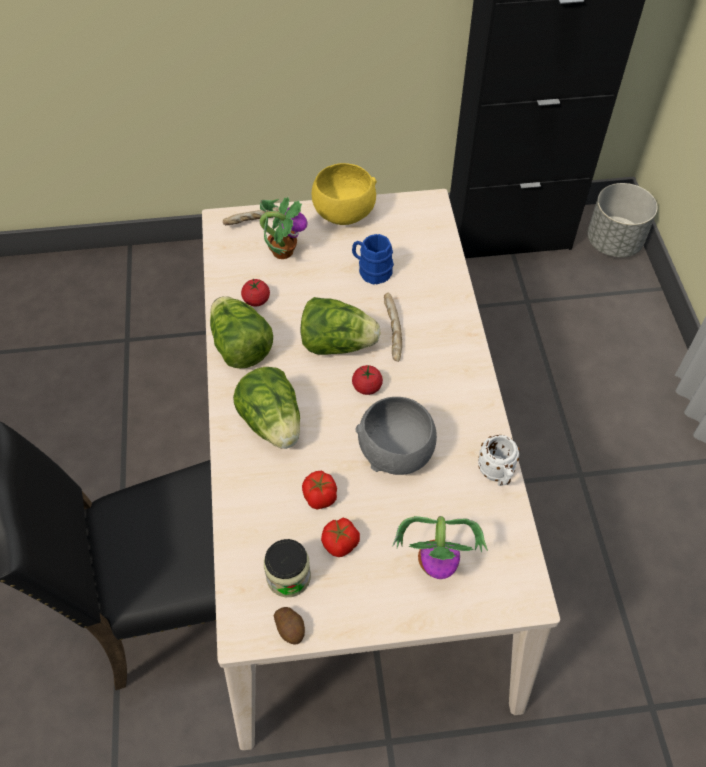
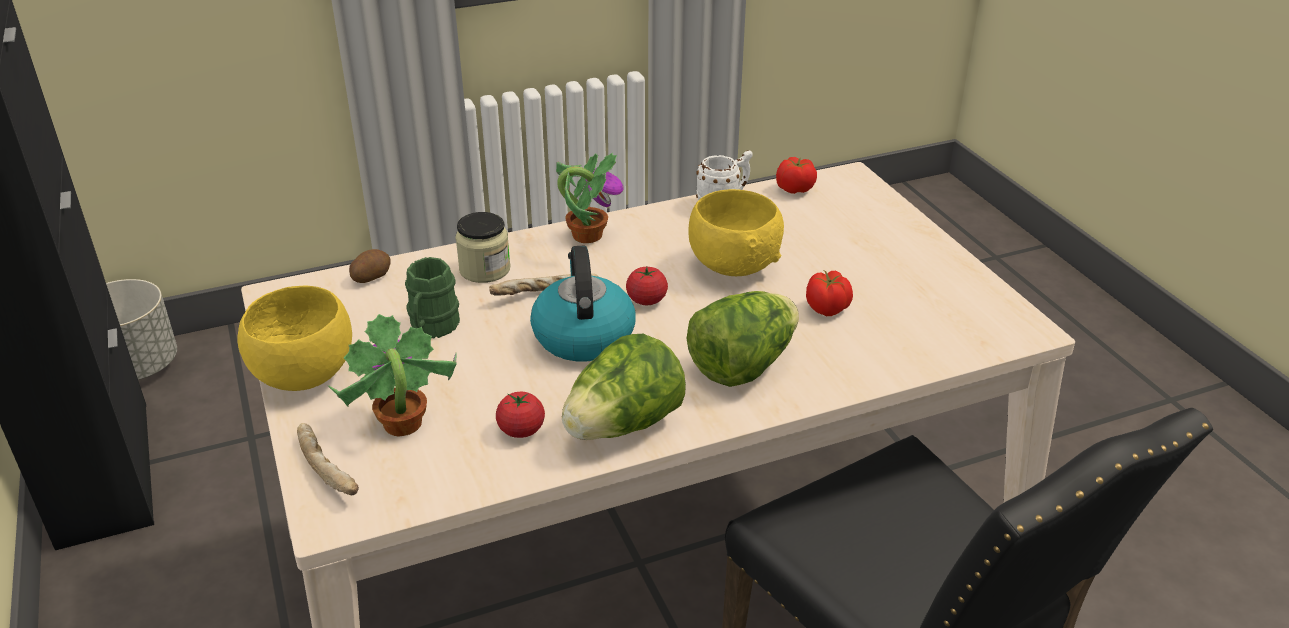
camera: 105 degrees left, 20 degrees down
(288, 576) = (941, 313): jar -> jar (485, 269)
(290, 628) = (996, 300): potato -> potato (371, 277)
(337, 344) = (583, 335): lettuce -> kettle
(341, 543) = (874, 285): tomato -> tomato (795, 189)
(371, 271) = (432, 327): blue mug -> green mug
(397, 453) = (733, 265): grey bowl -> yellow bowl
(437, 564) = (853, 225): potted plant -> potted plant (586, 235)

